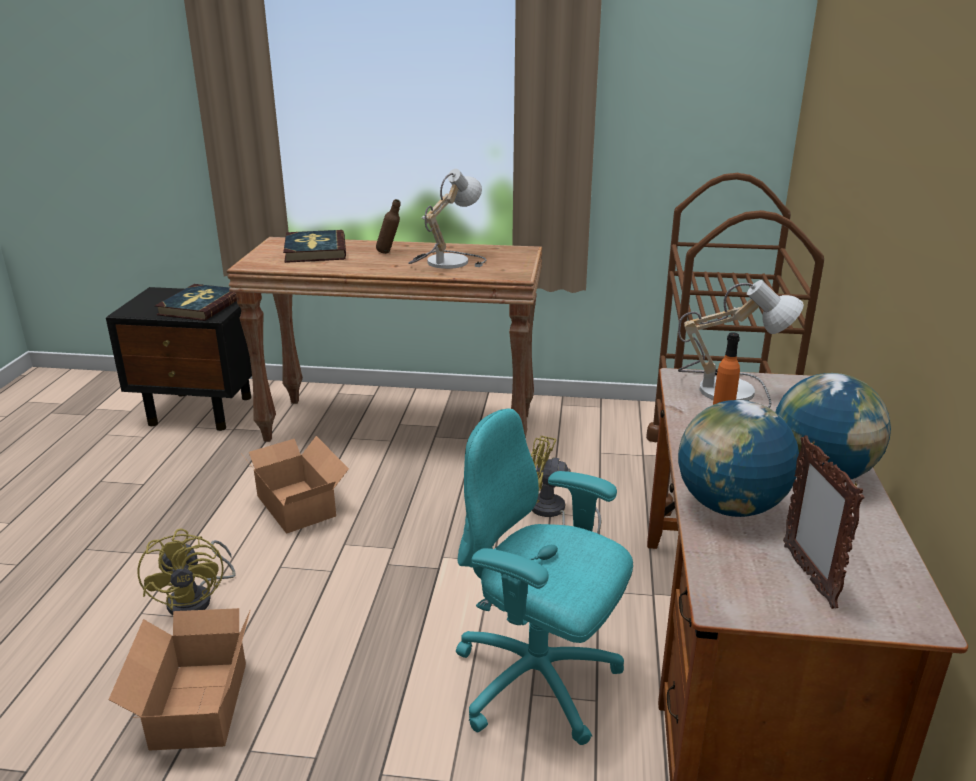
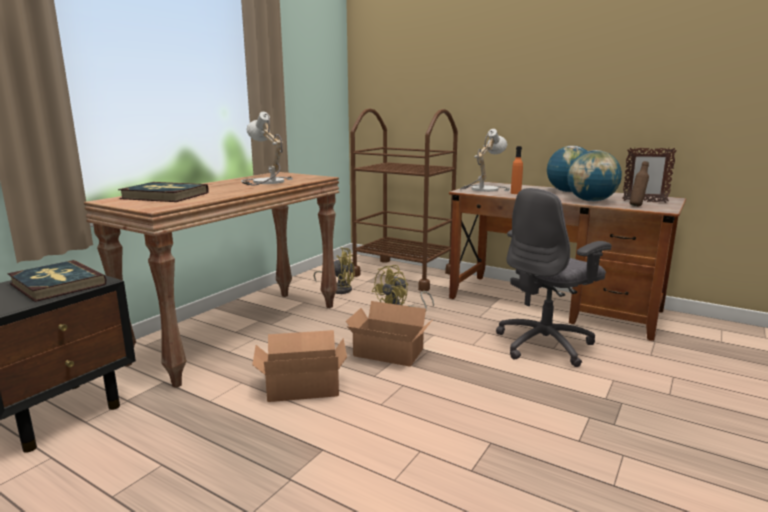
camera: 65 degrees left, 10 degrees down
(194, 707) = (529, 460): cardboard box -> cardboard box (389, 354)
(198, 598) = (395, 446): yellow fan -> yellow fan (339, 289)
(389, 253) = (219, 186): brown bottle -> brown bottle (637, 205)
(538, 683) = (545, 345): turquoise office chair -> grey office chair

